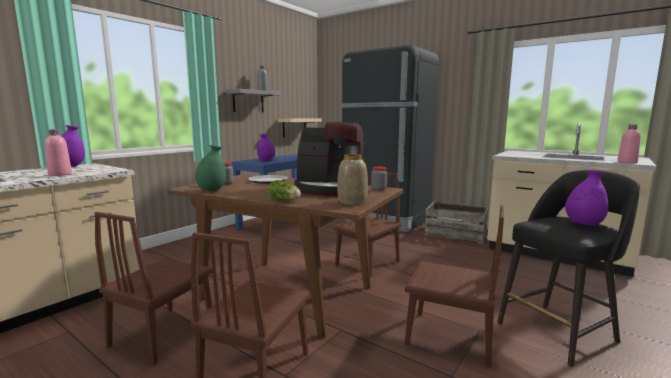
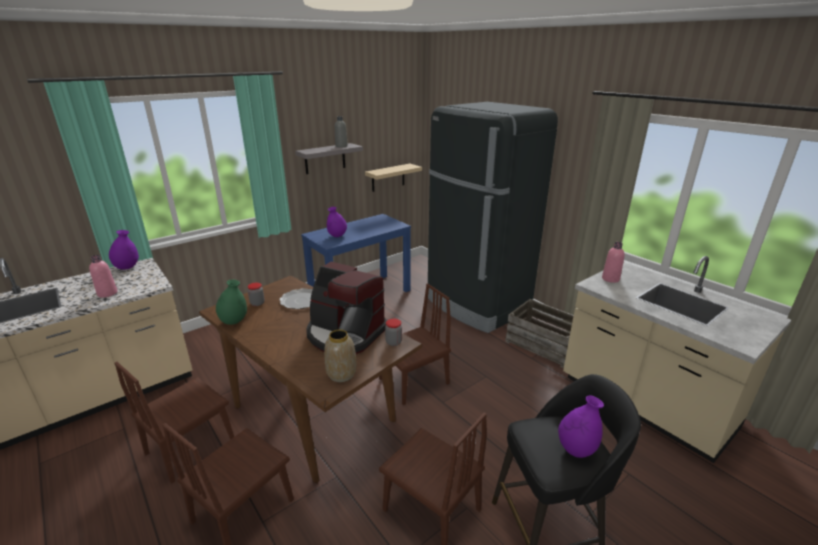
camera: 15 degrees right, 15 degrees up
(285, 200) = (283, 358): lettuce -> none
(627, 162) = (728, 339): pink bottle -> pink bottle (610, 279)

